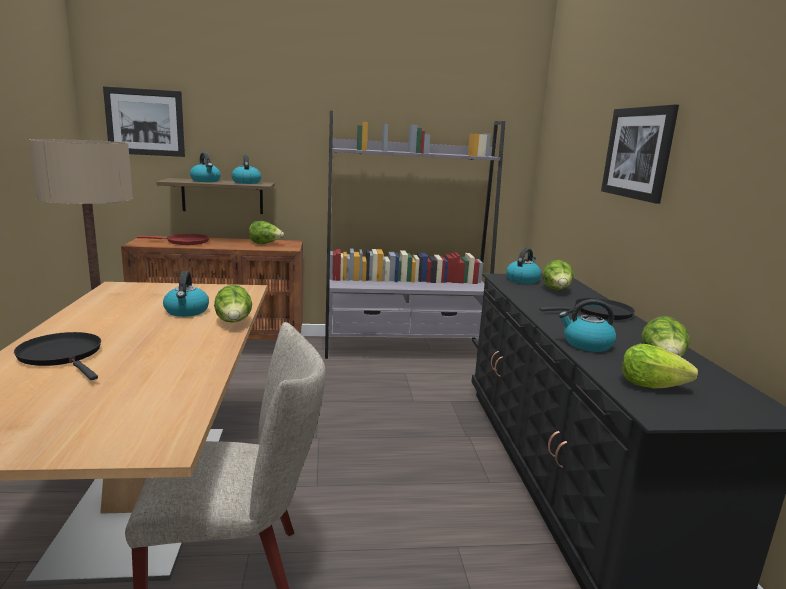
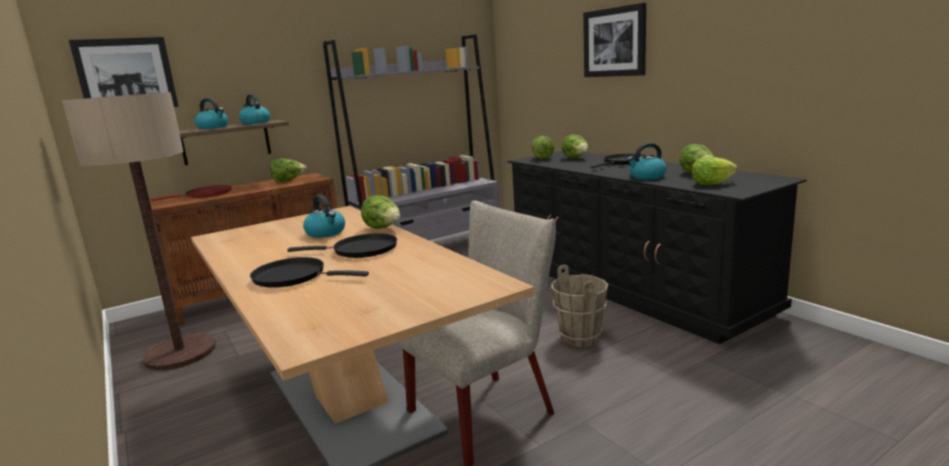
camera: 25 degrees left, 0 degrees up
(166, 343) = (361, 250): none -> black frying pan
(433, 521) = (580, 338): none -> brown bucket
(522, 280) = (543, 158): kettle -> lettuce

